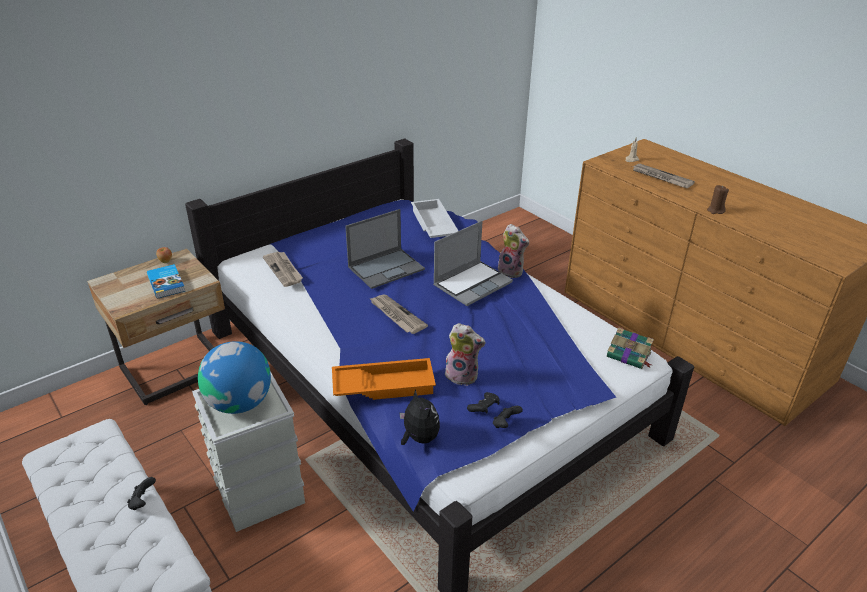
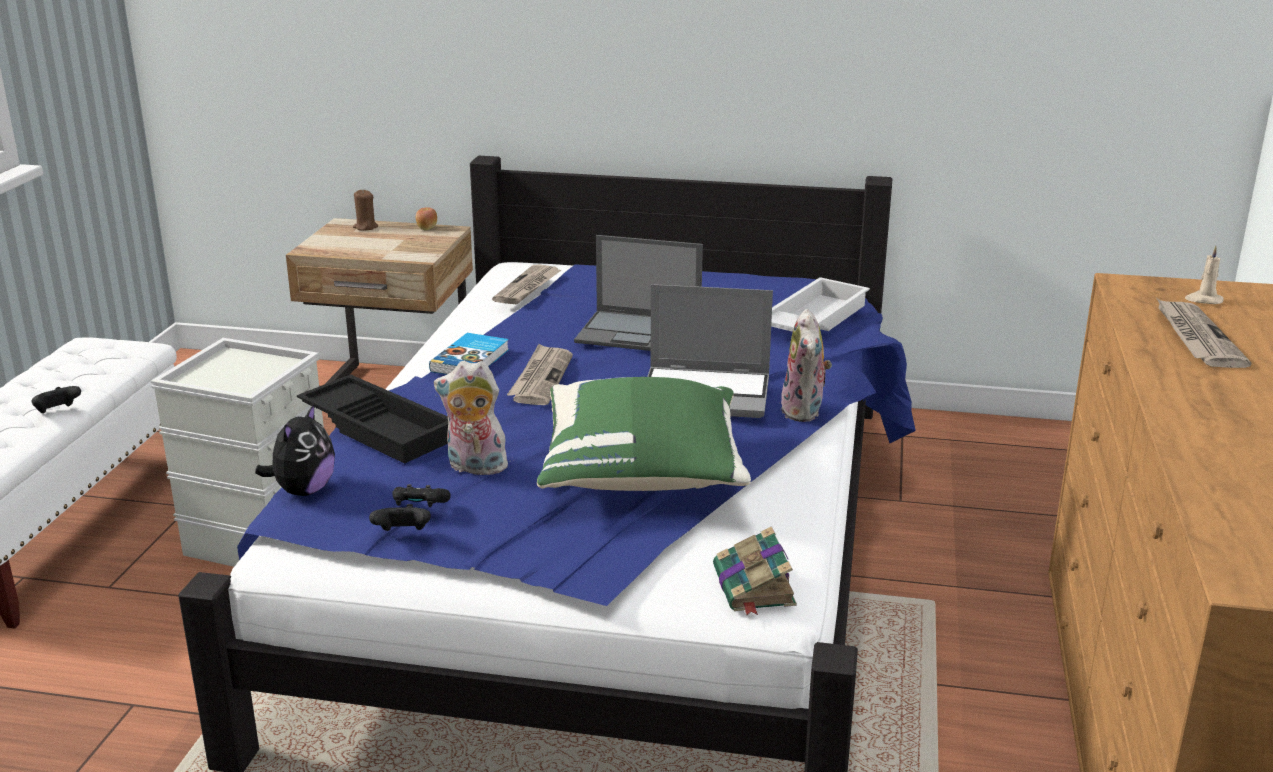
camera: 50 degrees right, 10 degrees down
(167, 283) = (387, 246): book -> book (471, 360)
(239, 402) = (239, 369): globe -> none
(384, 384) = (380, 427): orange tray -> black tray
(463, 375) = (474, 468): plush toy -> plush toy turned 120 degrees clockwise
(519, 334) = (643, 473): none -> green pillow
(715, 210) = (1182, 411): brown candle -> brown candle (365, 227)

